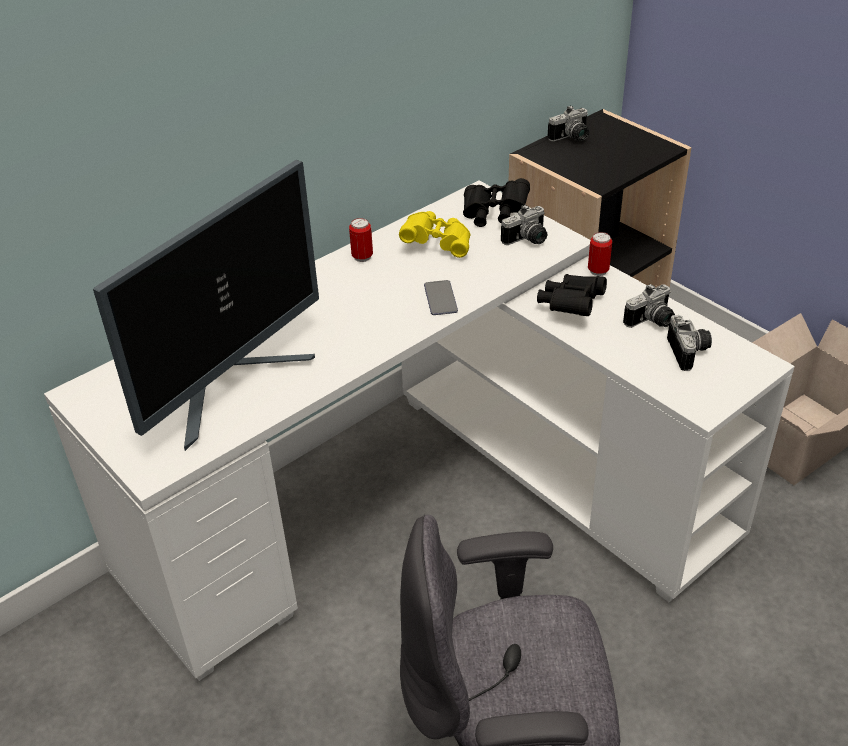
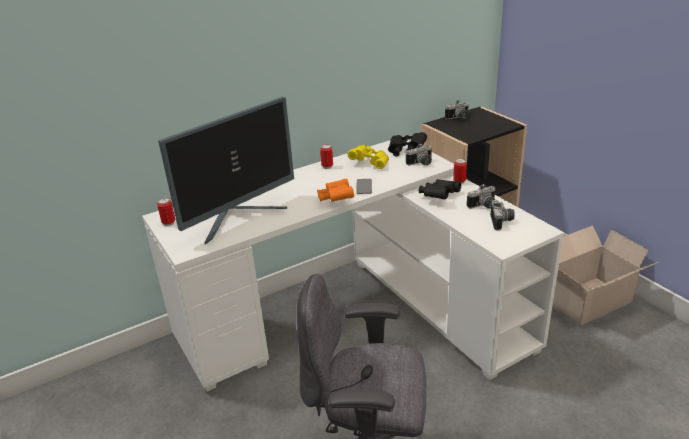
camera: 10 degrees right, 10 degrees down
(101, 407) = (169, 223): none -> can
(397, 329) = (336, 199): none -> orange binoculars

